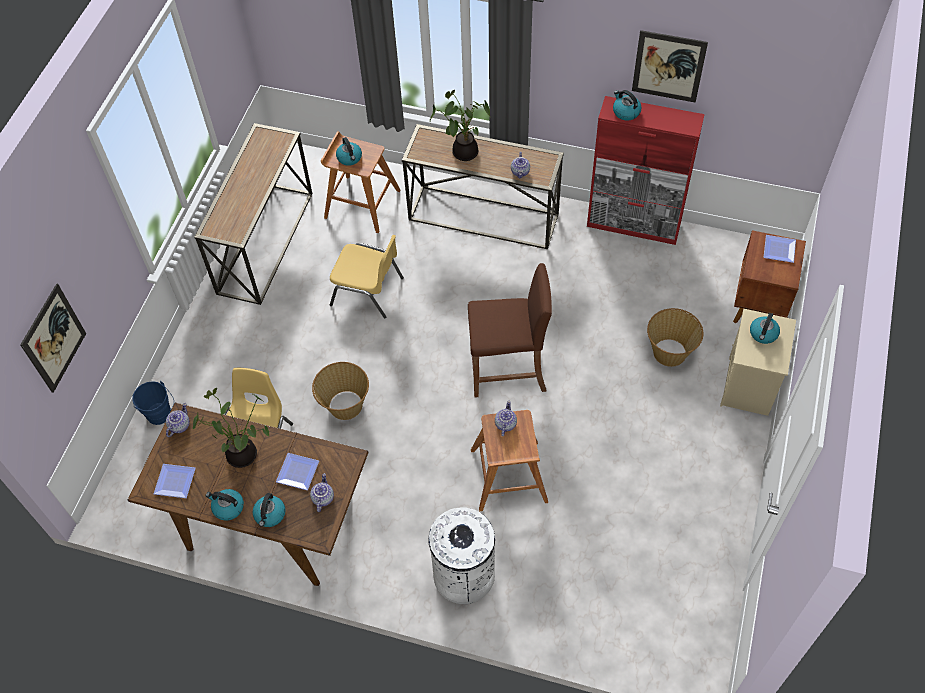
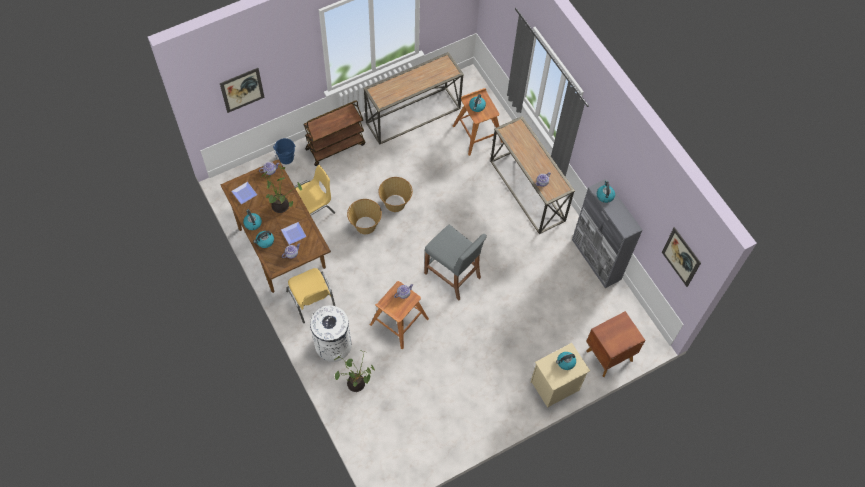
camera: 40 degrees right, 5 degrees up
(208, 349) = (335, 146): none -> brown cart
(368, 291) = (433, 180): yellow chair -> yellow chair (312, 300)
(463, 151) = (528, 149): potted plant -> potted plant (356, 382)
(508, 371) = (452, 275): brown stool -> grey stool
(634, 225) = (596, 260): red cabinet -> grey cabinet
(668, 66) = (634, 190): picture -> picture (681, 257)
(670, 352) = (537, 336): basket -> basket (395, 203)
(778, 249) = (626, 331): plate -> none

